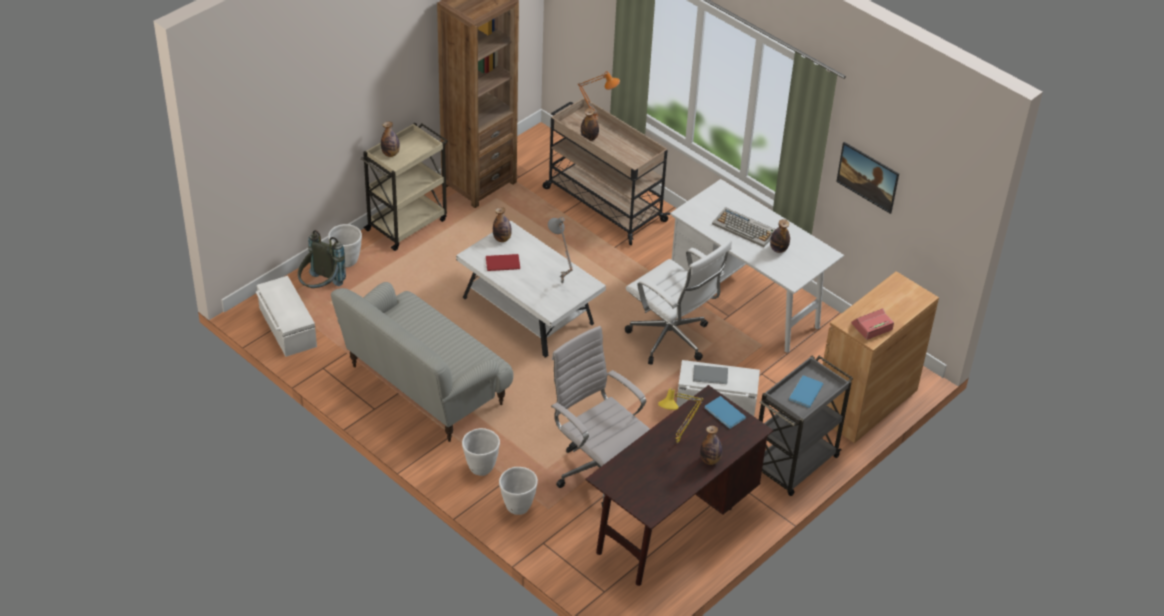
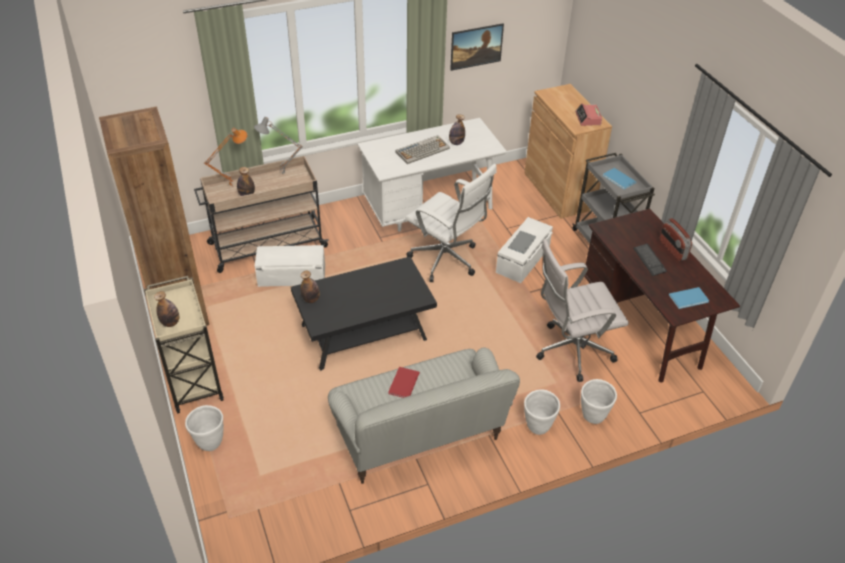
camera: 65 degrees left, 0 degrees up
(286, 327) = (273, 525): white storage box -> white storage box (292, 277)
(321, 288) = (234, 476): grey backpack -> none
(501, 263) = (342, 309): red book -> red book (402, 384)
(528, 311) = (364, 333): white coffee table -> black coffee table
(560, 284) = (392, 281): grey table lamp -> grey table lamp (282, 175)
(671, 340) = (447, 261): white office chair -> white office chair turned 60 degrees clockwise
(678, 444) = (649, 260): yellow table lamp -> keyboard
(710, 460) = (672, 249): bottle -> radio
(725, 414) = (624, 226): blue book -> blue book (690, 299)

